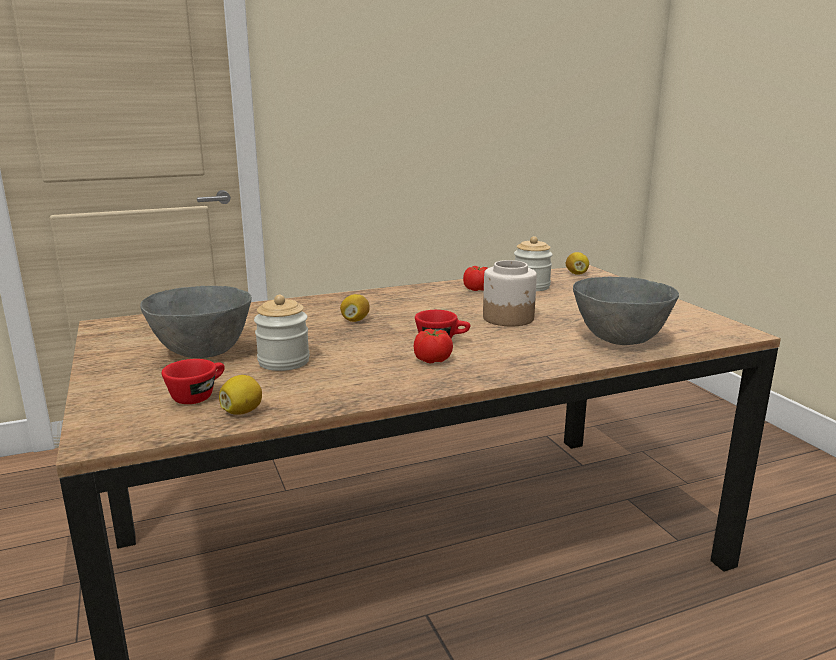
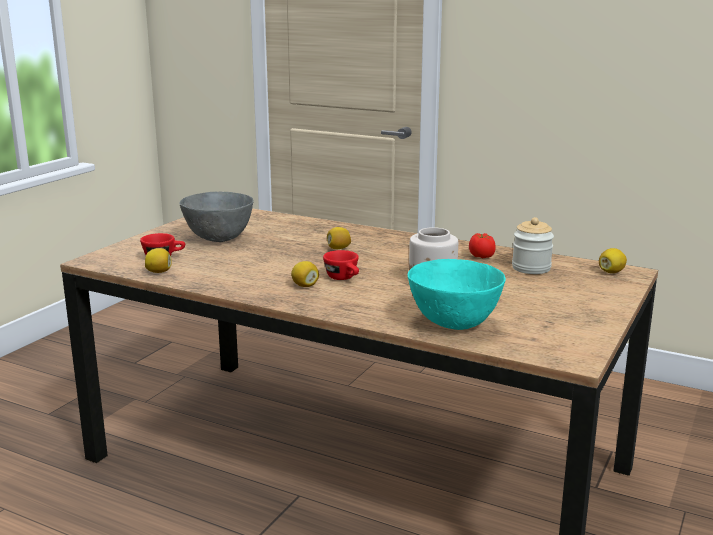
camera: 50 degrees right, 0 degrees up
(284, 362) = (238, 257): jar -> none
(432, 360) = (305, 285): tomato -> lemon
(620, 340) = (455, 324): grey bowl -> turquoise bowl

